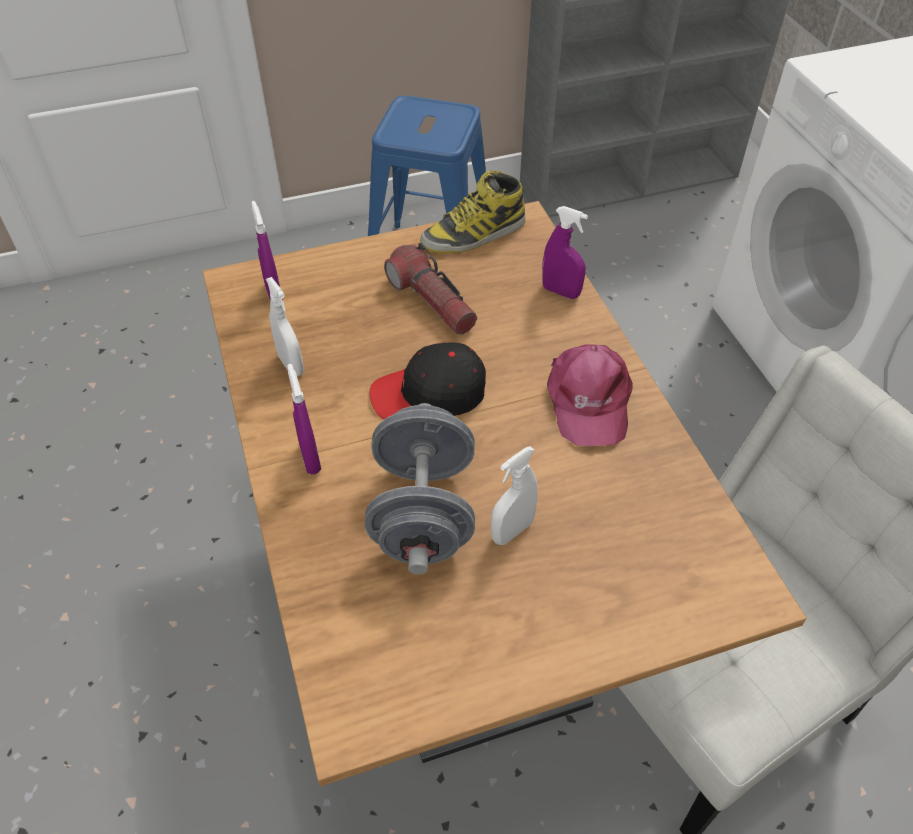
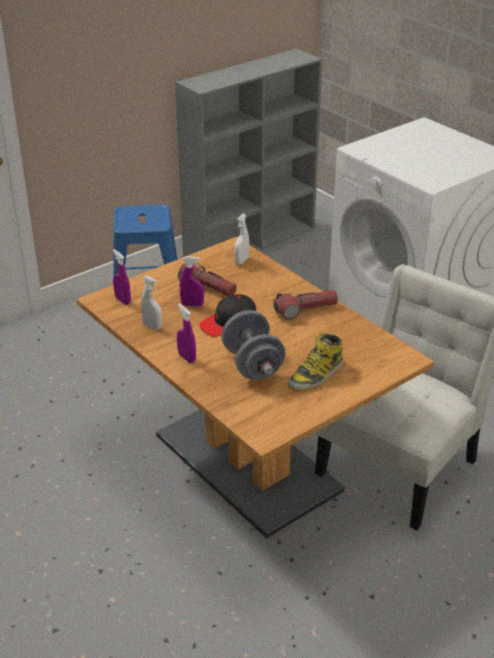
camera: 20 degrees left, 15 degrees down
(474, 234) = (211, 256): boot -> boot (316, 375)
(512, 531) = (296, 361): white spray bottle -> white spray bottle (241, 261)
(560, 292) = (269, 271): purple spray bottle -> purple spray bottle (192, 305)
(588, 400) = (305, 310): pink cap -> flashlight

